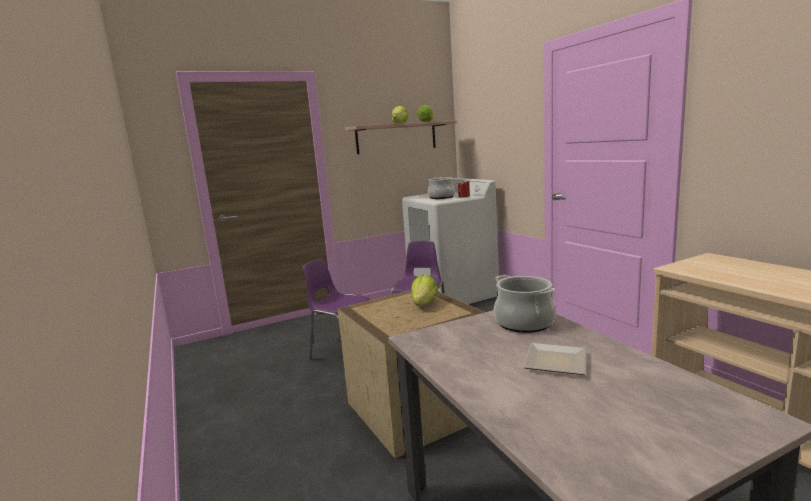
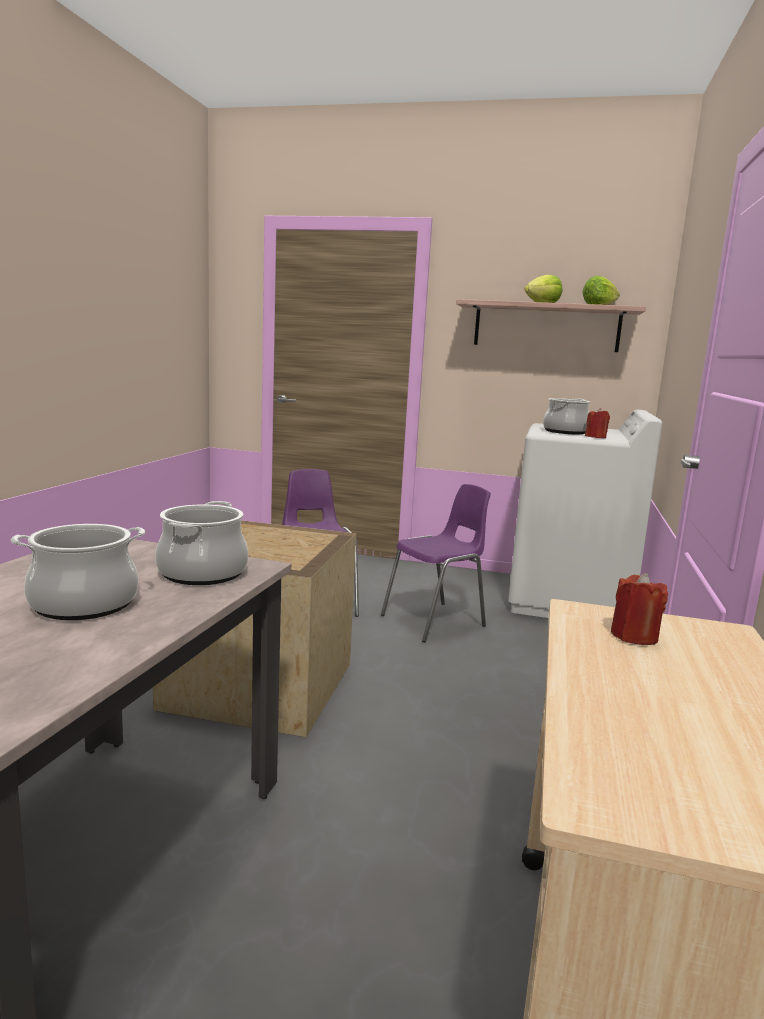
camera: 40 degrees right, 0 degrees up
(423, 304) = (290, 545): lettuce -> none
(553, 361) = (84, 604): plate -> cooking pot
(711, 268) = (634, 636): none -> red candle

